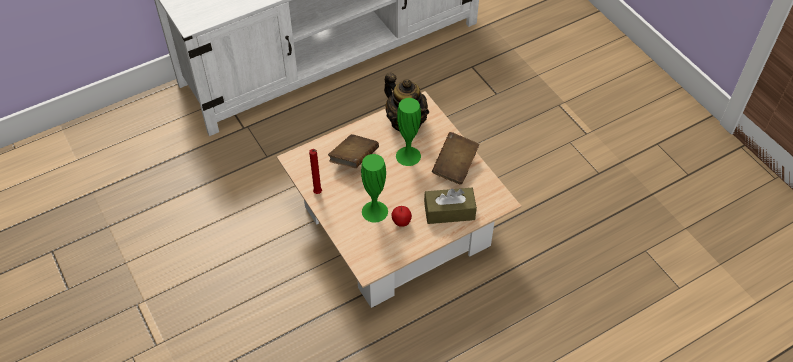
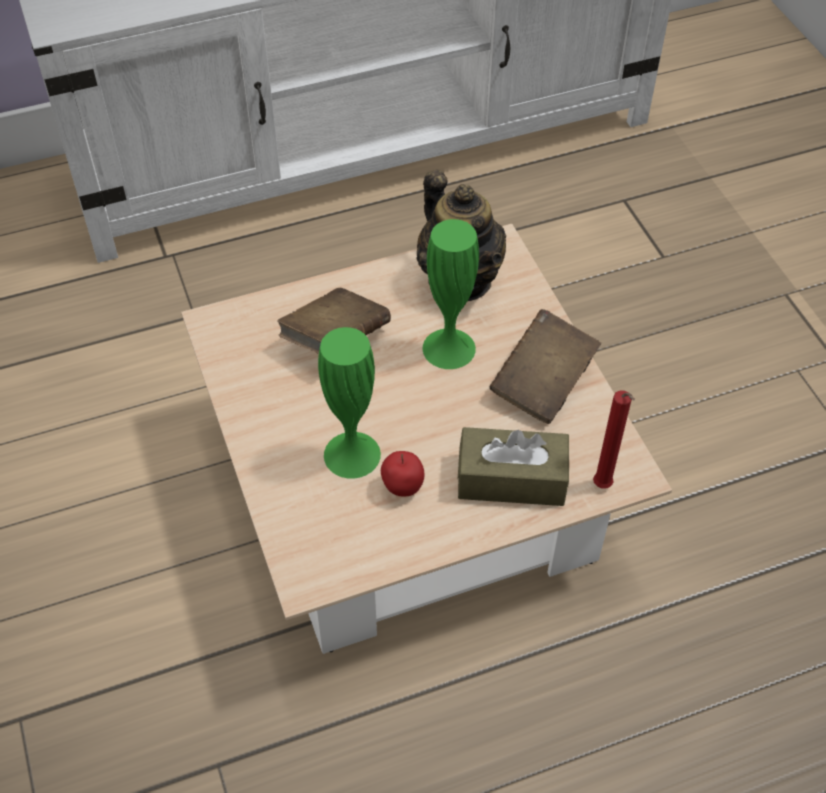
camera: 10 degrees right, 0 degrees up
(318, 193) = (244, 399): red candle -> red candle (603, 487)

